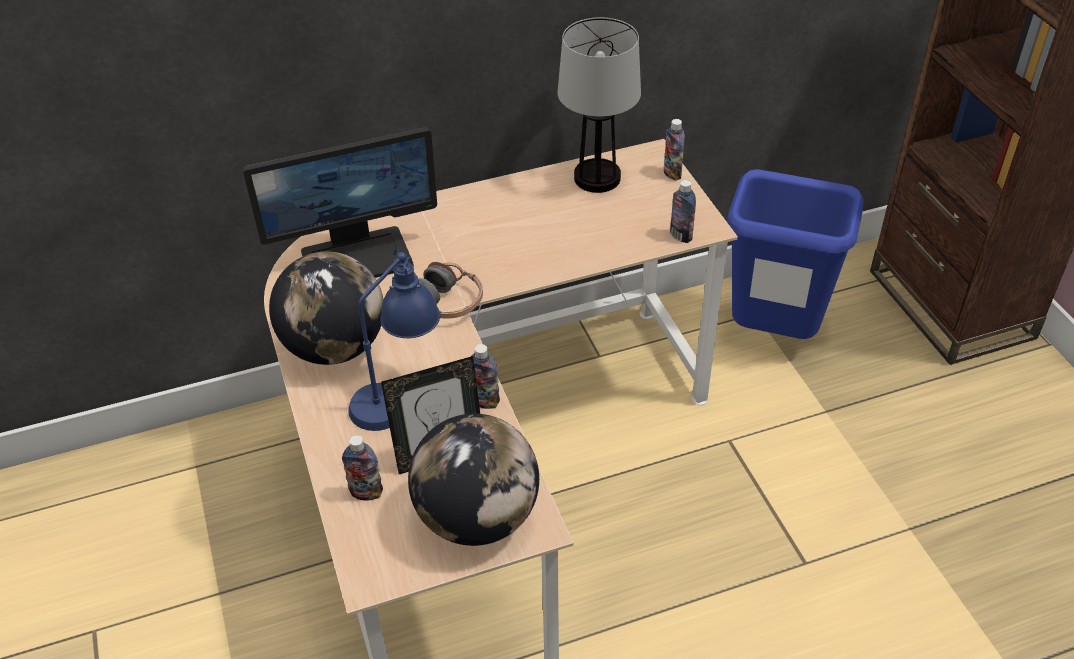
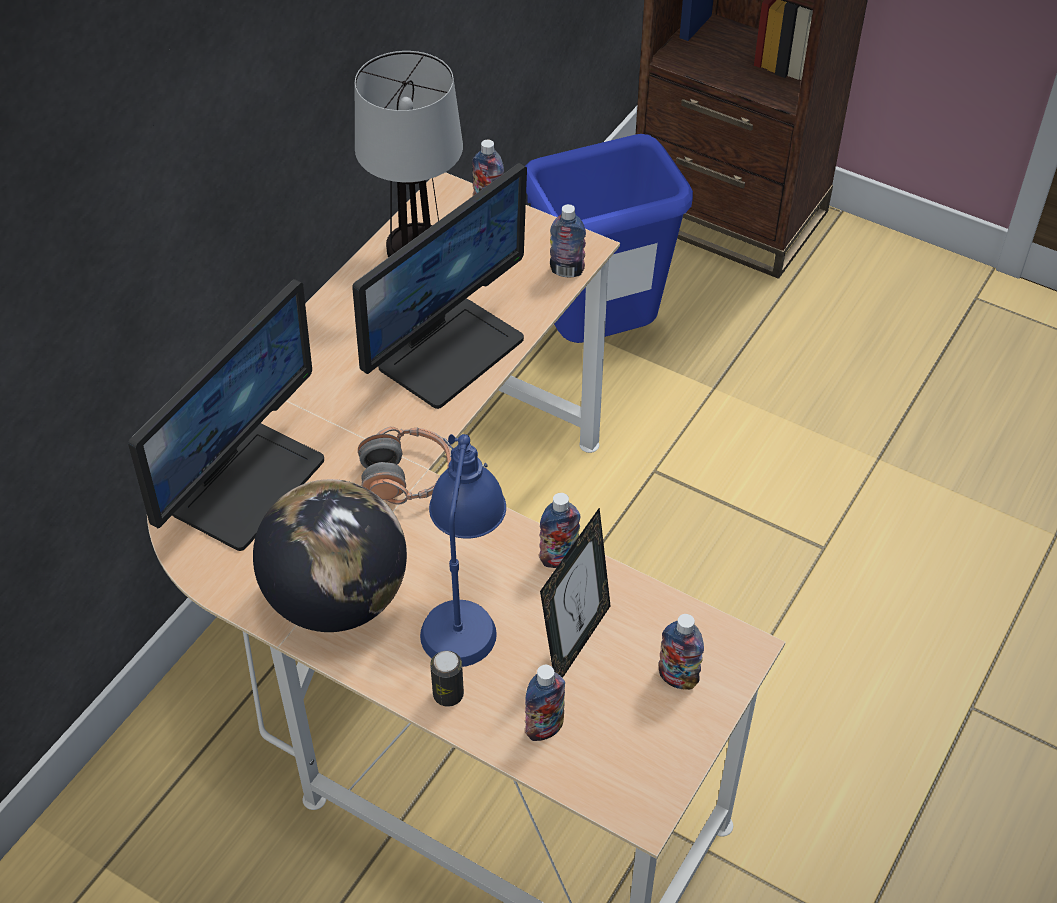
camera: 40 degrees left, 5 degrees up
(335, 438) = (448, 694): none -> can
(477, 518) = (678, 678): globe -> bottle
(553, 246) = (450, 351): none -> monitor

